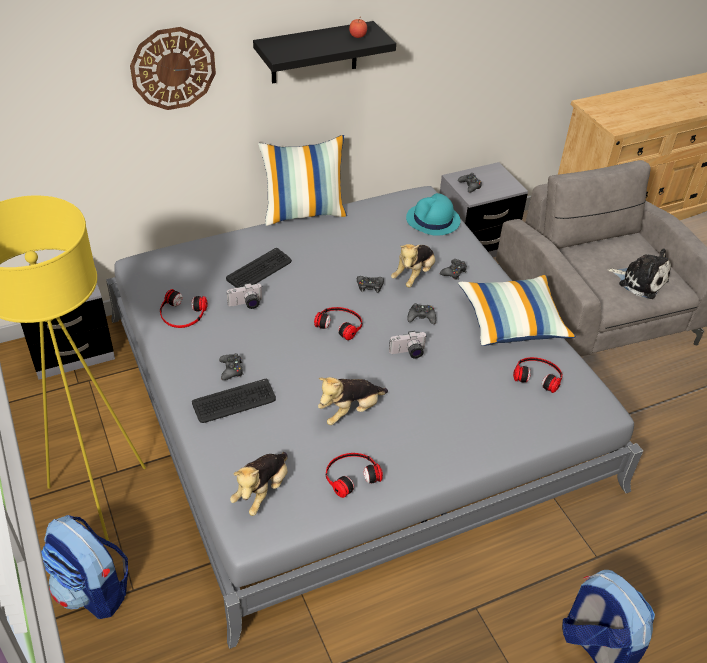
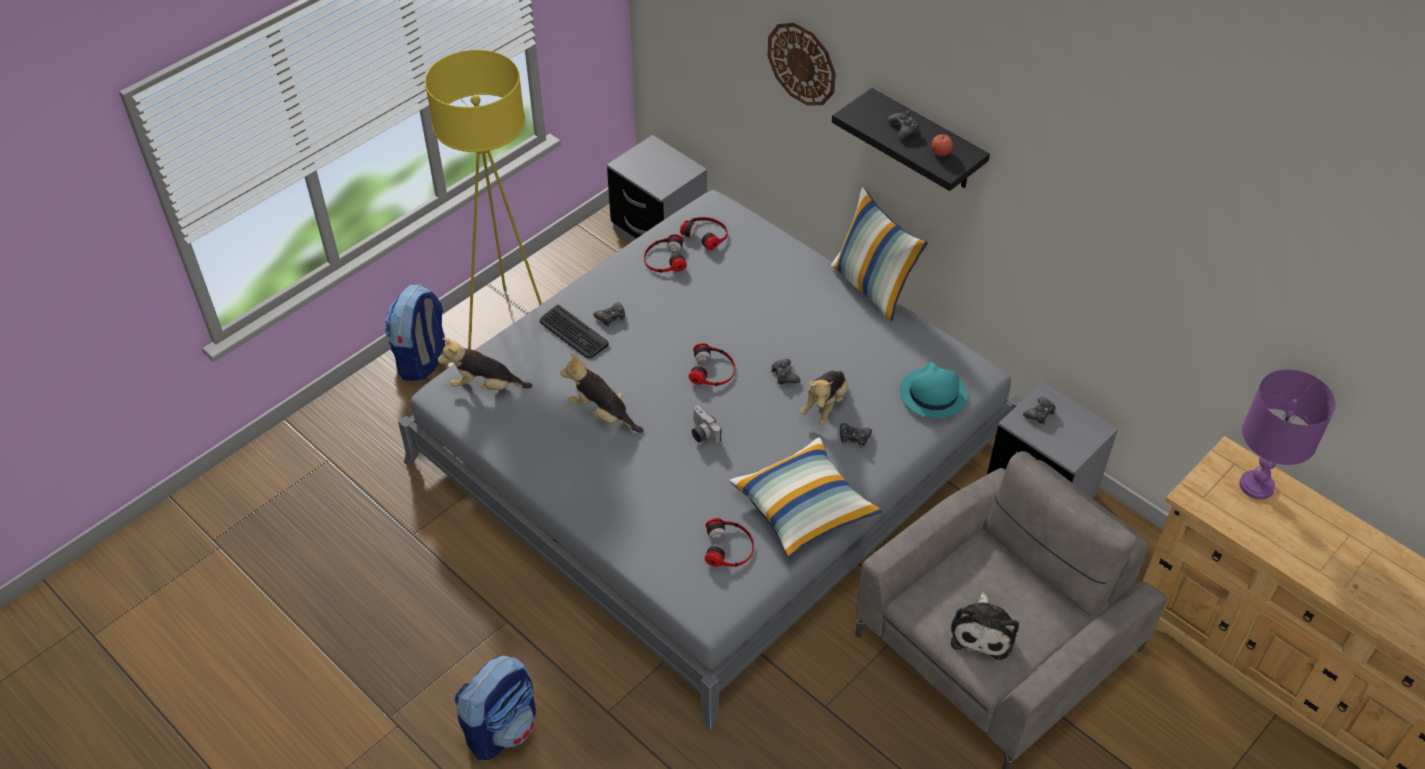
camera: 70 degrees right, 5 degrees up
(246, 304) = (702, 295): camera -> none
(259, 270) = (757, 287): keyboard -> none
(351, 475) = (528, 437): headphones -> headphones (706, 234)
(414, 275) = (825, 405): plush toy -> plush toy turned 75 degrees counterclockwise
(421, 317) = (762, 430): black game controller -> black game controller (903, 129)
(615, 104) = (1256, 485): none -> purple table lamp

